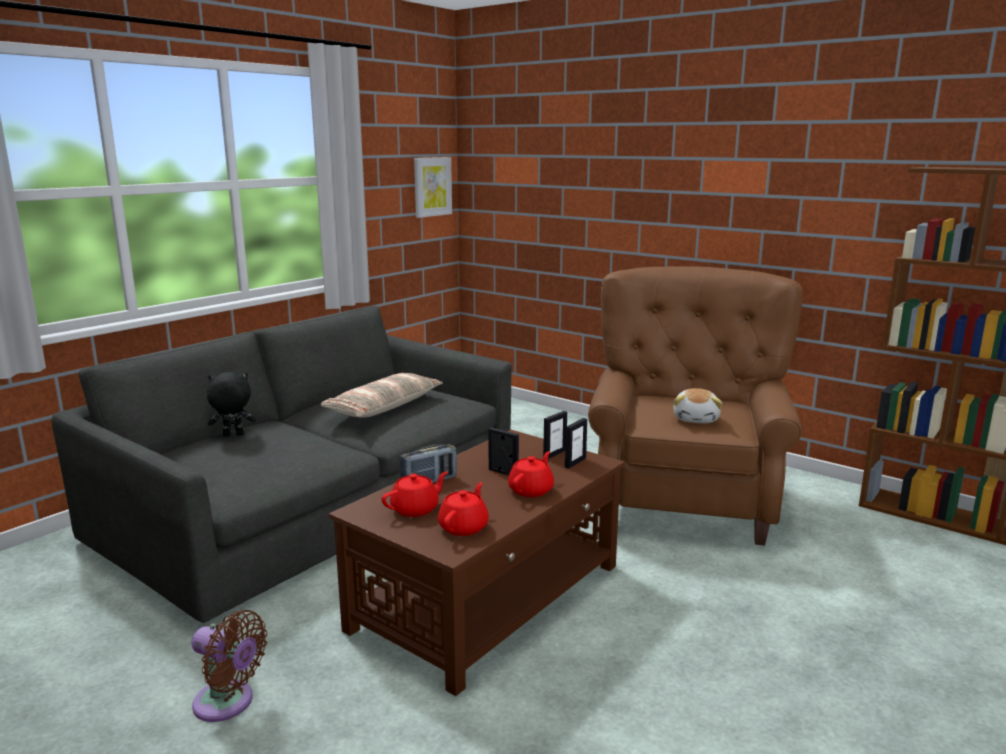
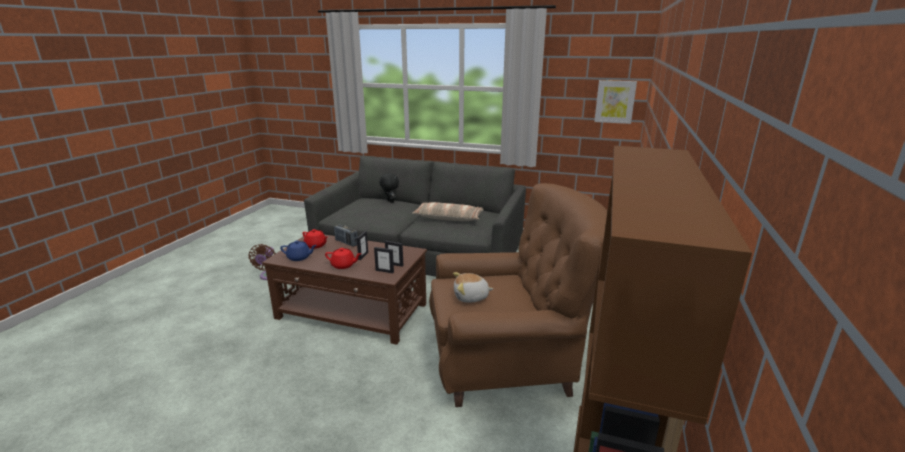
camera: 70 degrees right, 5 degrees up
(464, 527) = (299, 257): red teapot -> blue teapot

